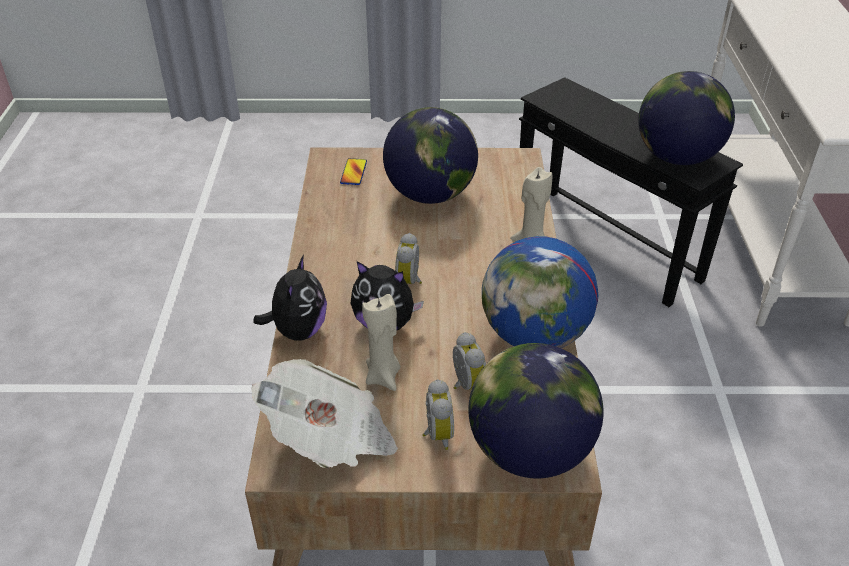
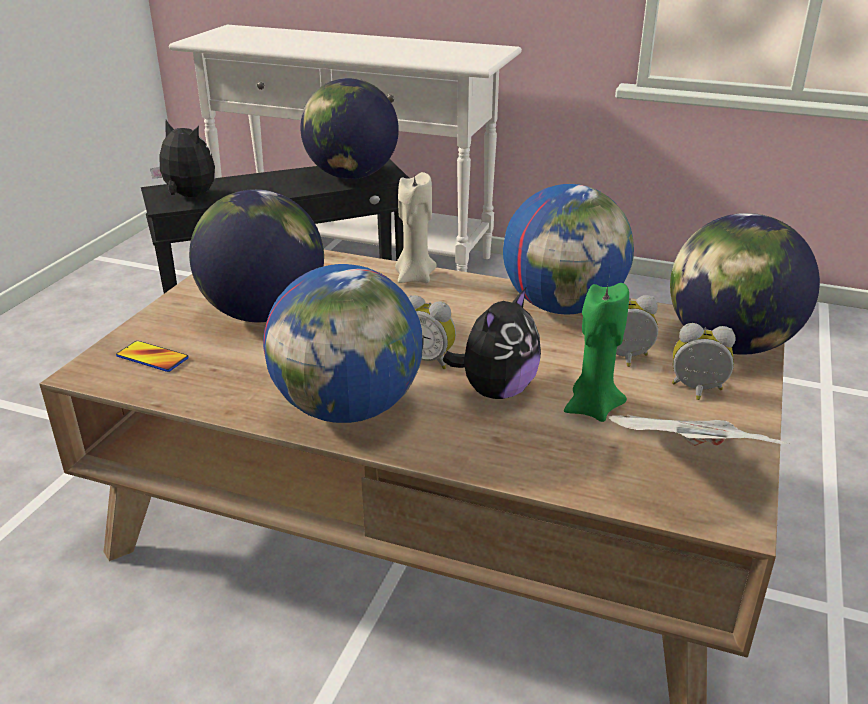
camera: 70 degrees left, 10 degrees down
(298, 330) = (474, 461): plush toy -> plush toy (188, 196)
(333, 263) = (348, 408): none -> globe
(383, 376) = (592, 408): beige candle -> green candle

